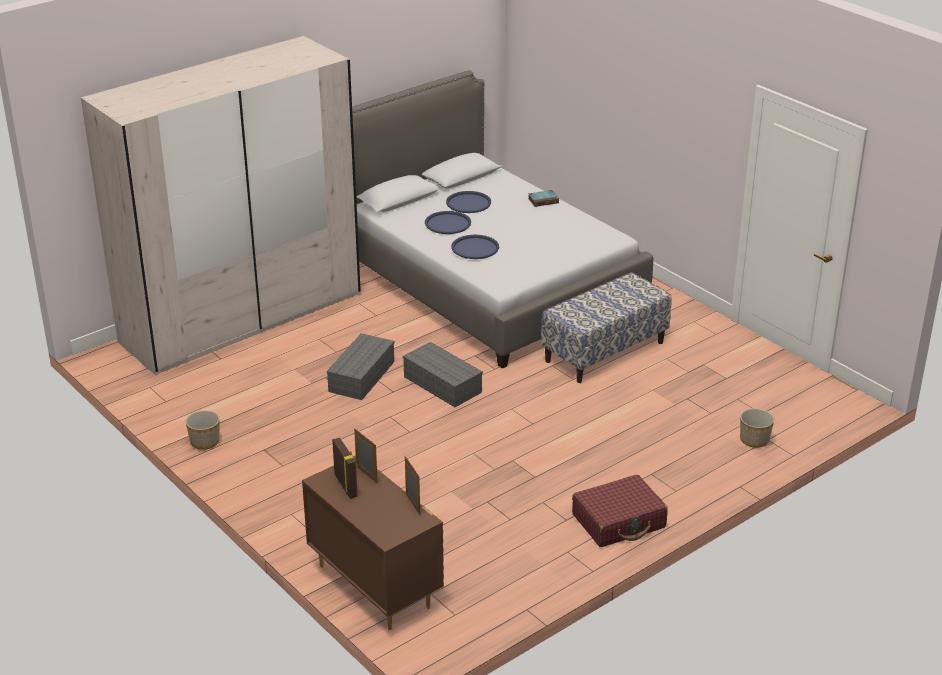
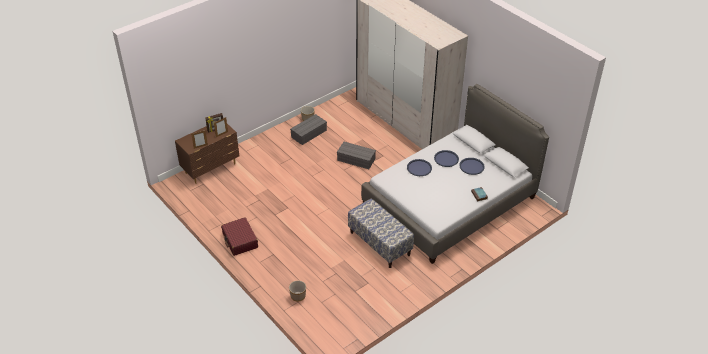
camera: 90 degrees right, 10 degrees up
(444, 384) = (349, 185): grey storage box -> grey storage box (308, 134)

